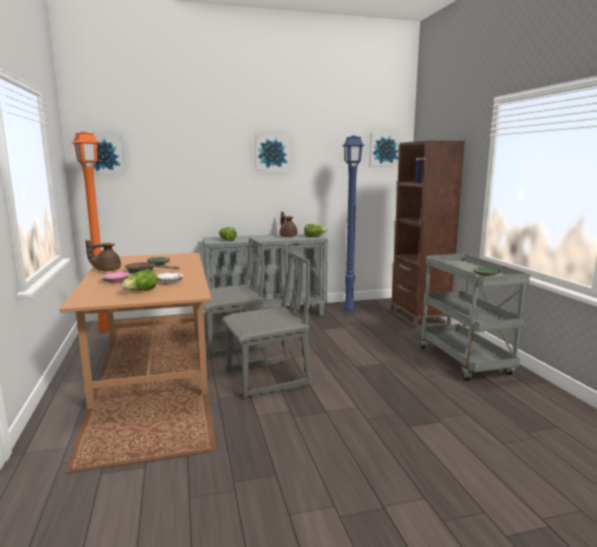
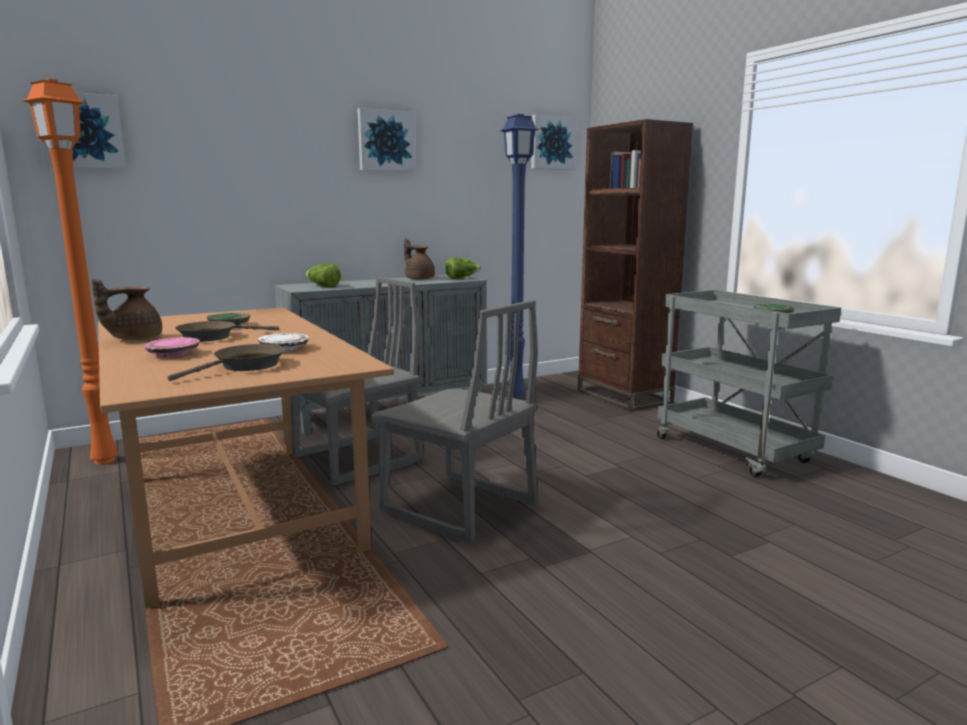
camera: 15 degrees left, 0 degrees up
(141, 291) = (245, 366): lettuce -> brown frying pan
(267, 378) = (457, 508): grey chair -> grey chair turned 75 degrees clockwise

